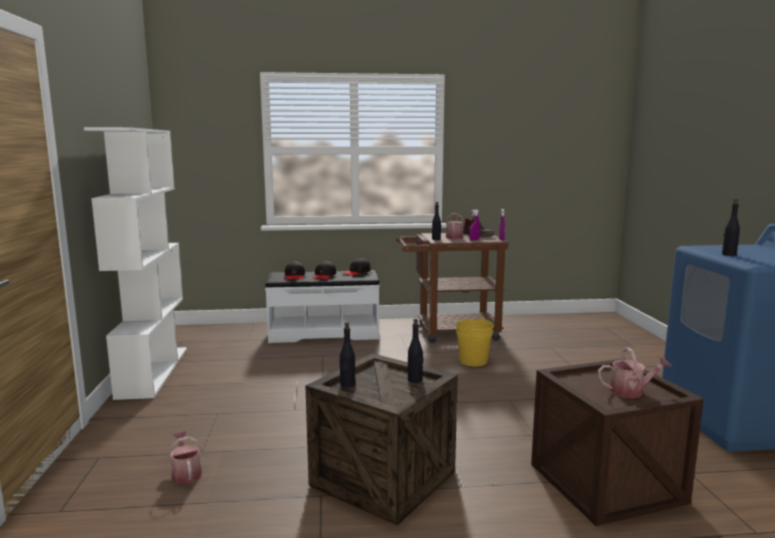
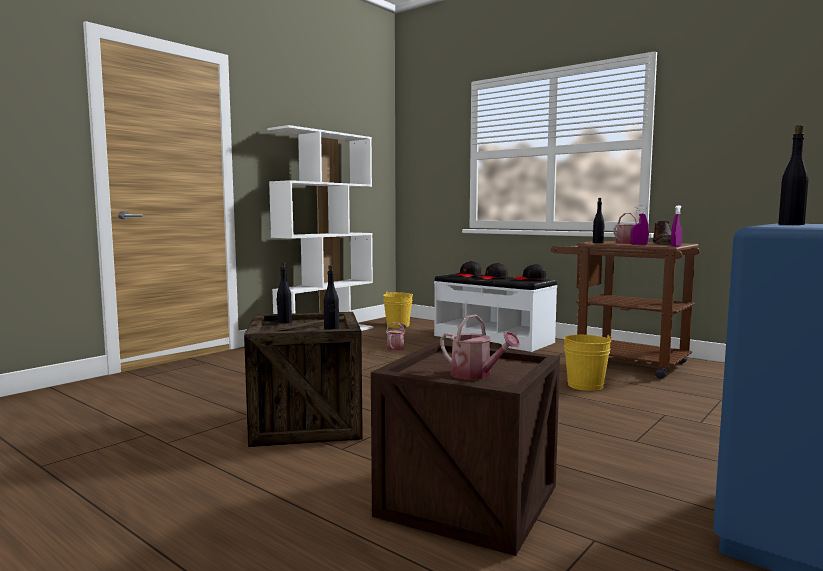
camera: 45 degrees right, 5 degrees down
(186, 473) = (220, 381): watering can -> watering can (396, 348)
(205, 339) = (398, 325): none -> yellow bucket

